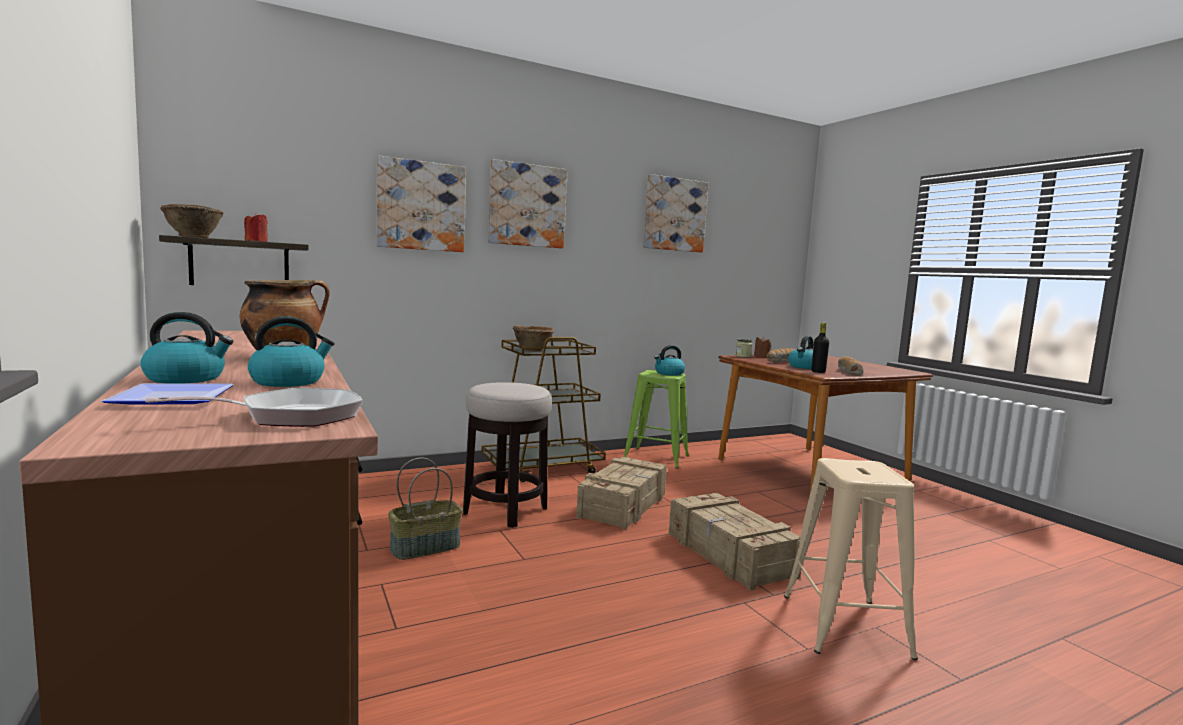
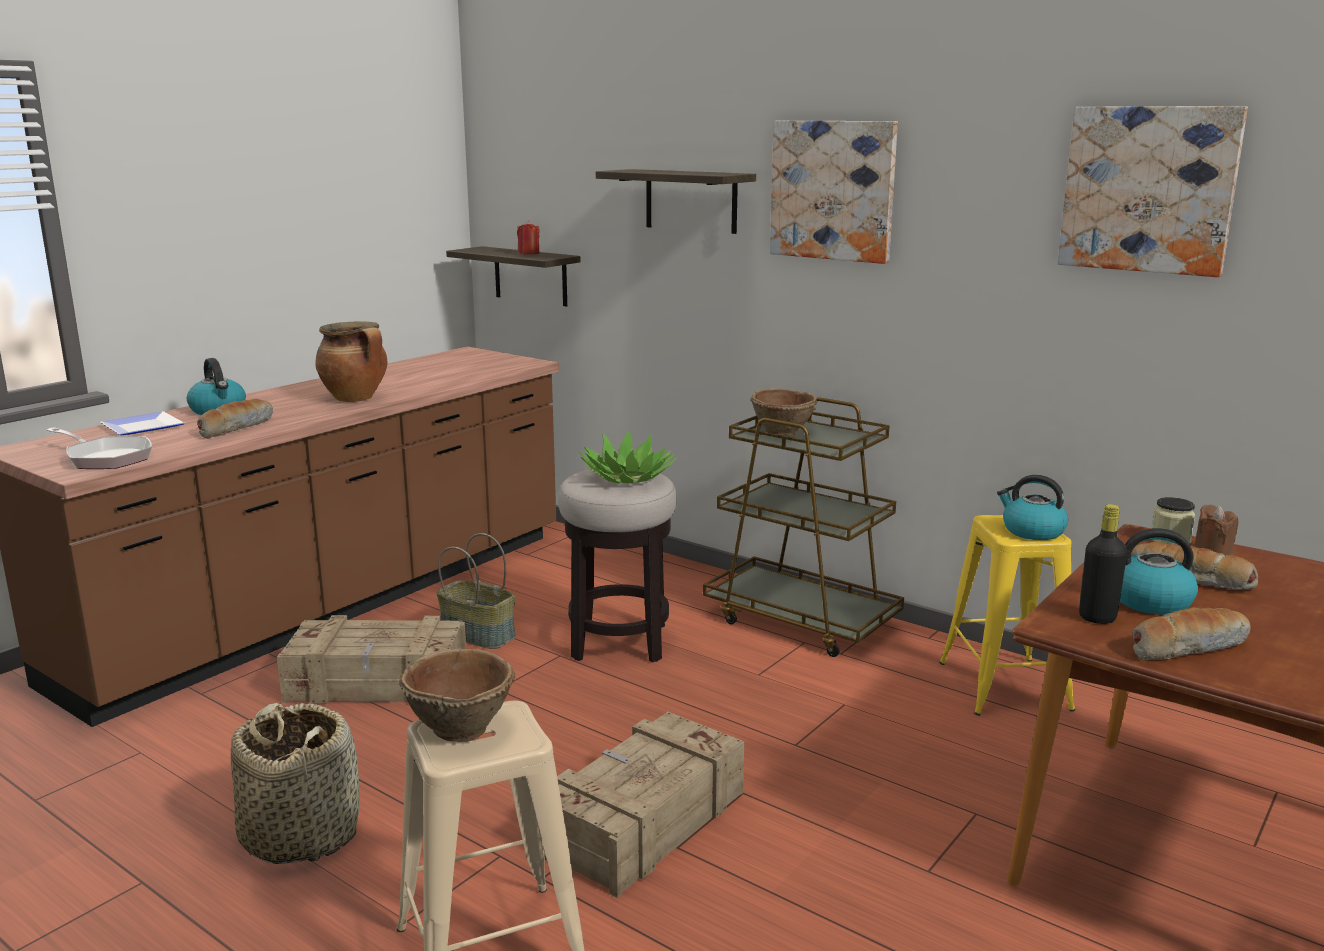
camera: 65 degrees right, 10 degrees up
(193, 237) = (479, 250): brown bowl -> brown bowl (460, 727)
(289, 381) = (236, 427): kettle -> bread
(421, 206) = (691, 201): picture -> shelf
(513, 384) = (628, 477): none -> potted plant
(624, 505) = (736, 708): crate -> crate (378, 684)
(655, 458) = (1004, 685): green stool -> yellow stool
(676, 676) = (301, 834): none -> basket

